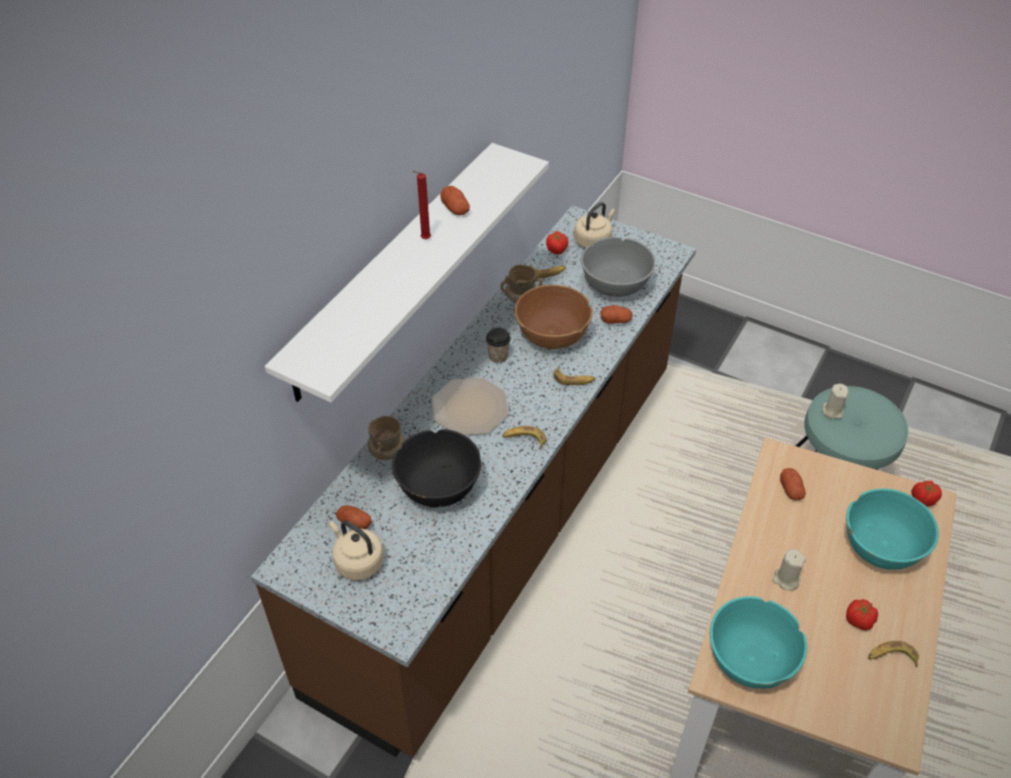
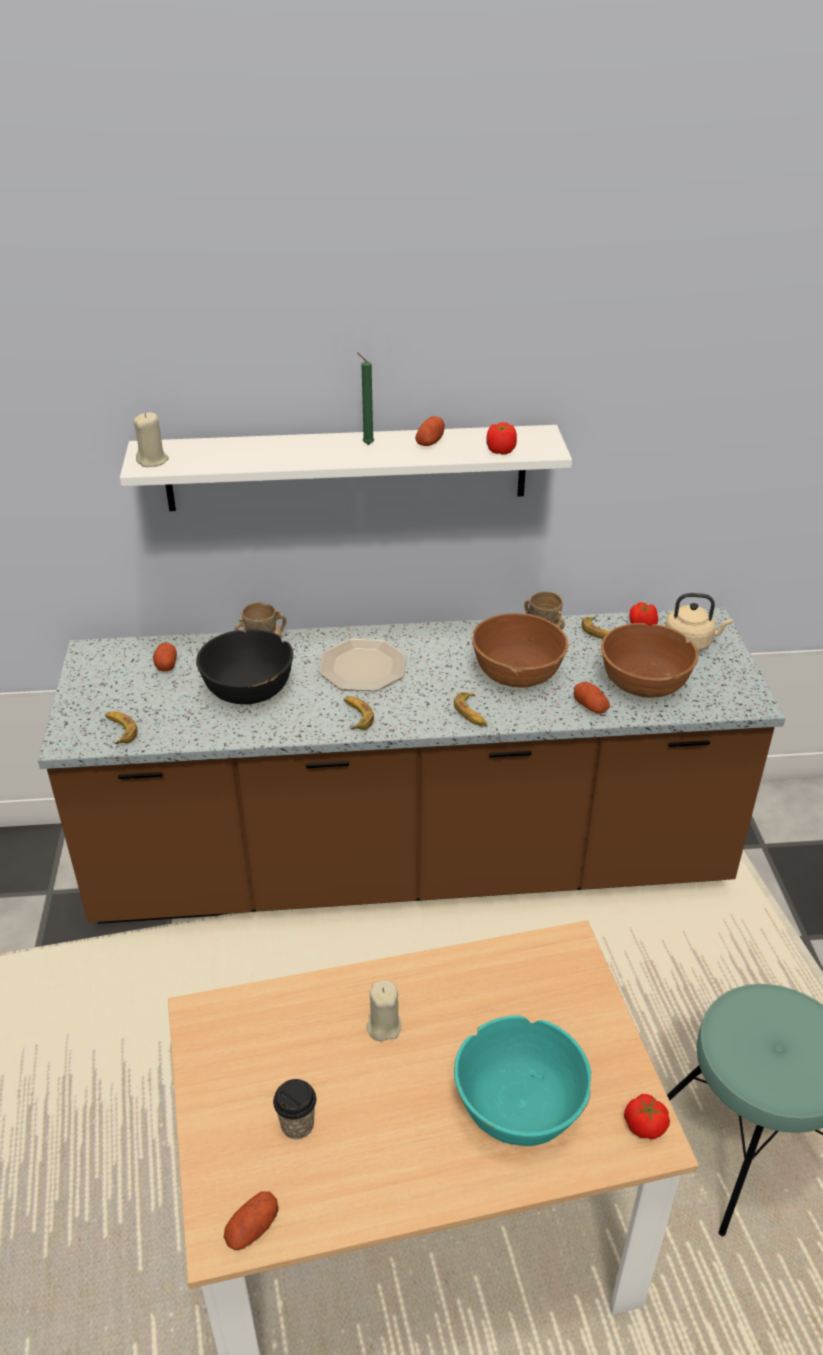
camera: 55 degrees right, 10 degrees down
(357, 561) = (125, 685): beige kettle -> none
(424, 239) = (366, 444): red candle -> green candle
(498, 356) = (448, 654): cup -> cup (297, 1124)
(615, 285) = (643, 684): grey bowl -> brown bowl
(750, 659) = (243, 1036): turquoise bowl -> none
(791, 490) = (527, 977): potato -> potato (252, 1228)
(832, 411) = (761, 1008): beige candle -> beige candle (153, 461)
(859, 621) = (377, 1126): tomato -> tomato (500, 451)
(891, 657) = (346, 1184): banana -> banana (119, 730)

